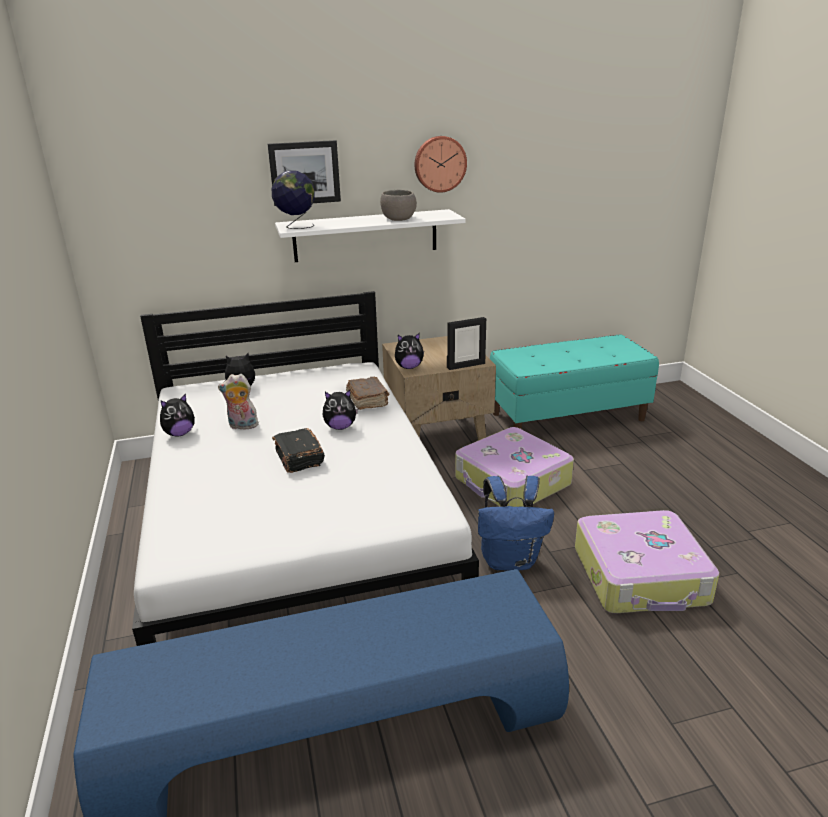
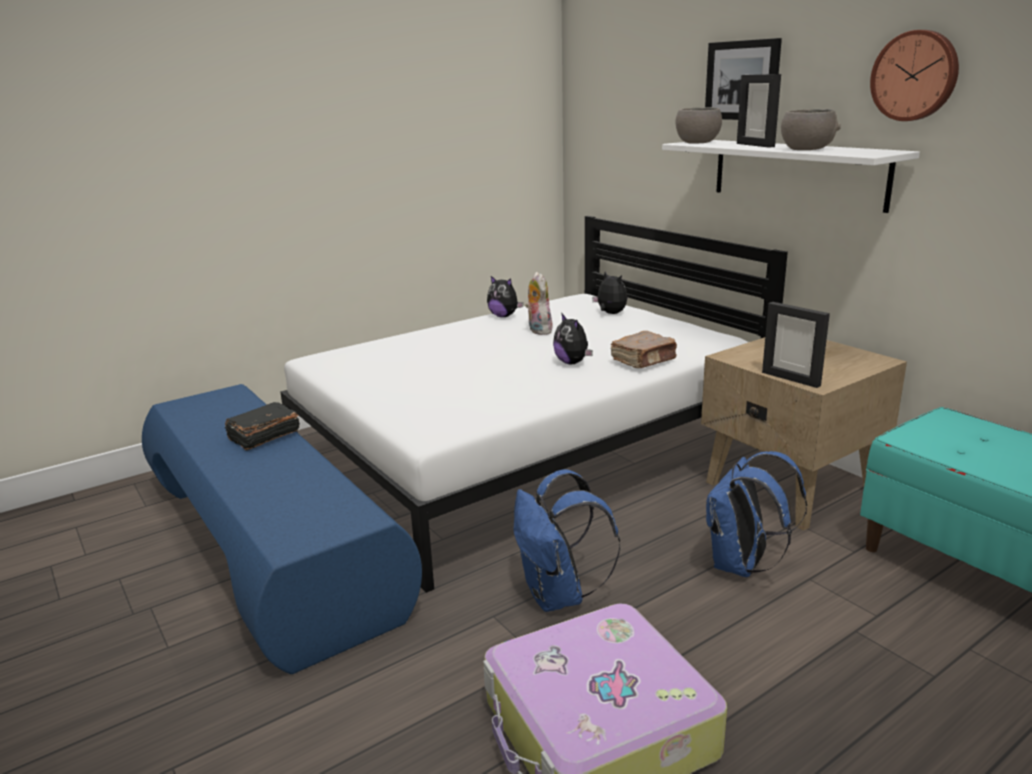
camera: 70 degrees right, 5 degrees down
(296, 226) = (697, 142): globe -> grey bowl
(299, 459) = (492, 361): black book -> black book (263, 437)
(349, 221) = (756, 145): none -> picture frame
(409, 367) = (738, 352): plush toy -> none
(512, 482) = (742, 566): suitcase -> blue backpack

